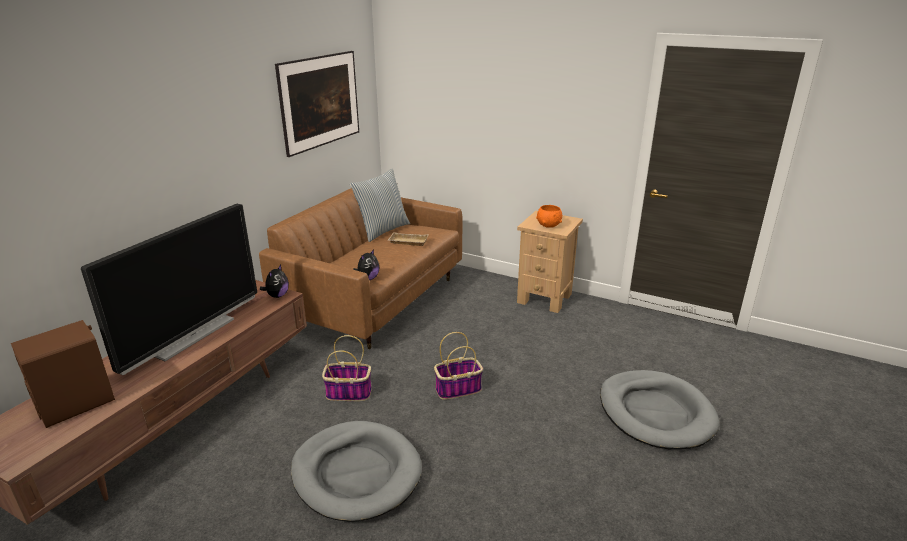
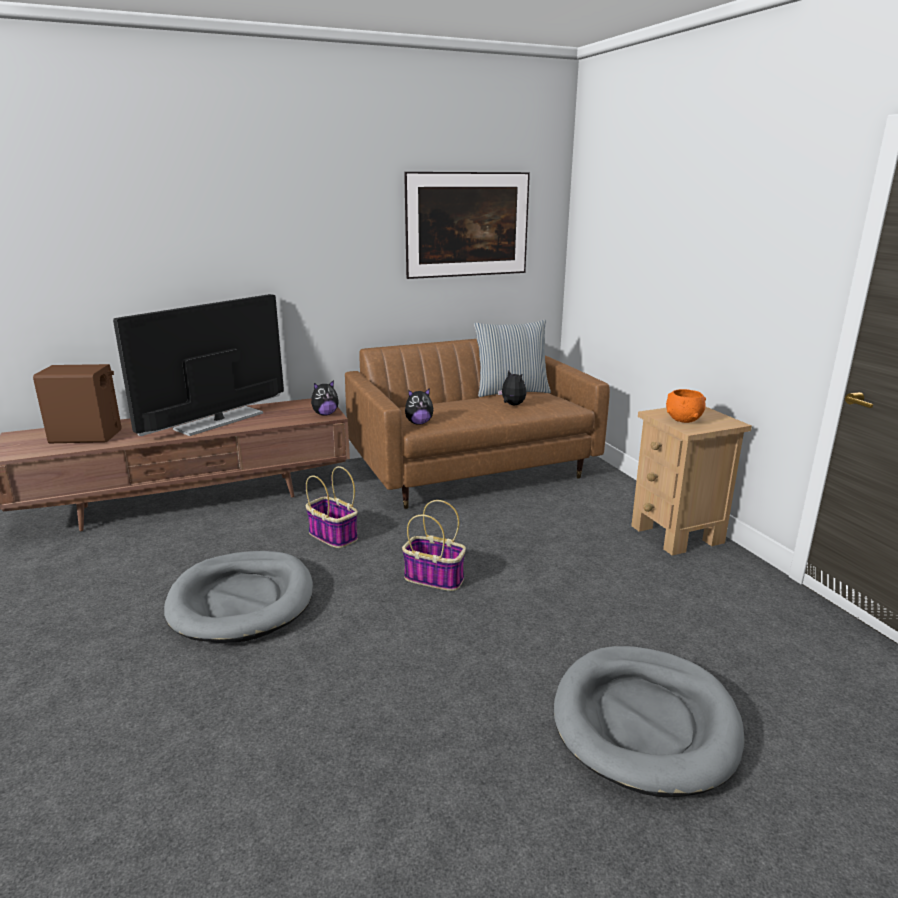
camera: 40 degrees right, 5 degrees down
(192, 335) = (219, 421): television -> television turned 150 degrees clockwise
(407, 242) = (512, 405): beige tray -> plush toy

